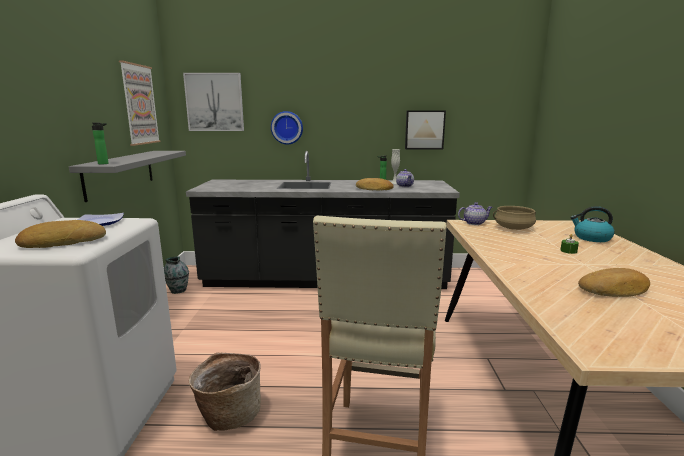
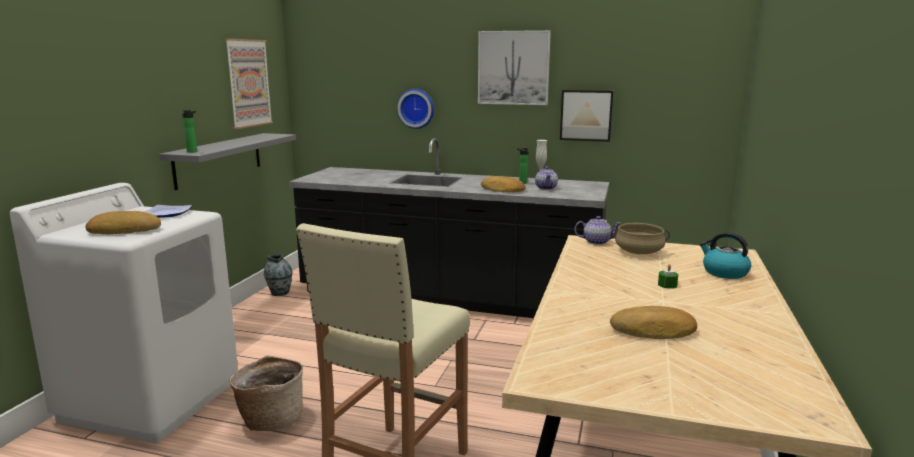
camera: 15 degrees right, 0 degrees up
(214, 102) = (336, 77): picture -> picture (513, 68)

